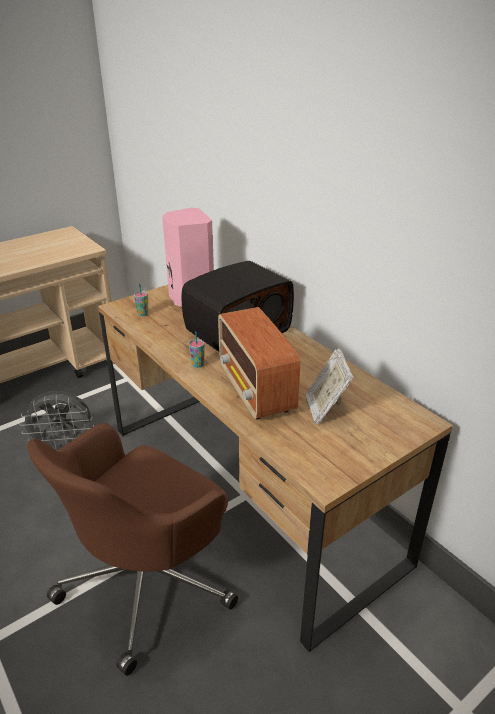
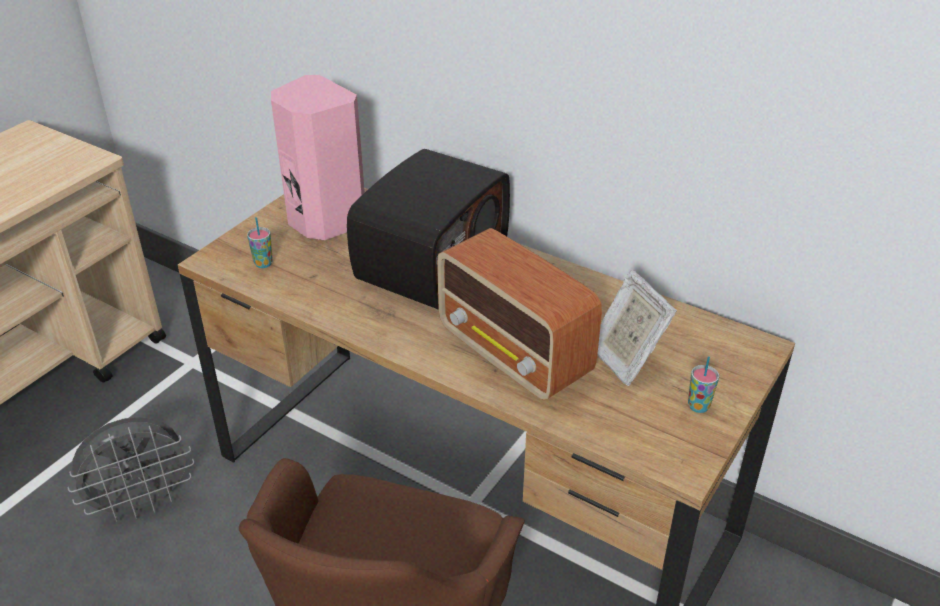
camera: 20 degrees left, 5 degrees up
(197, 364) = (405, 332): cup -> cup (698, 406)

